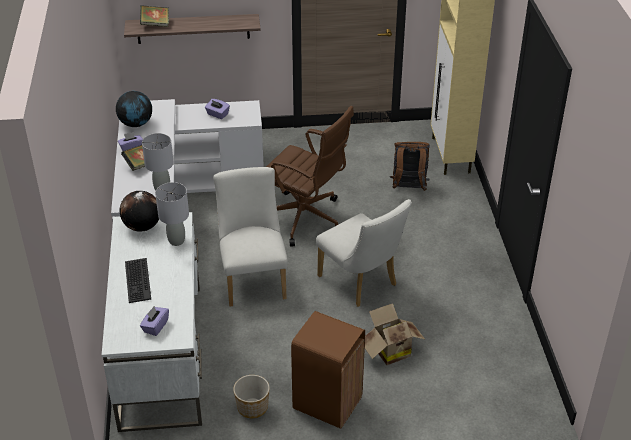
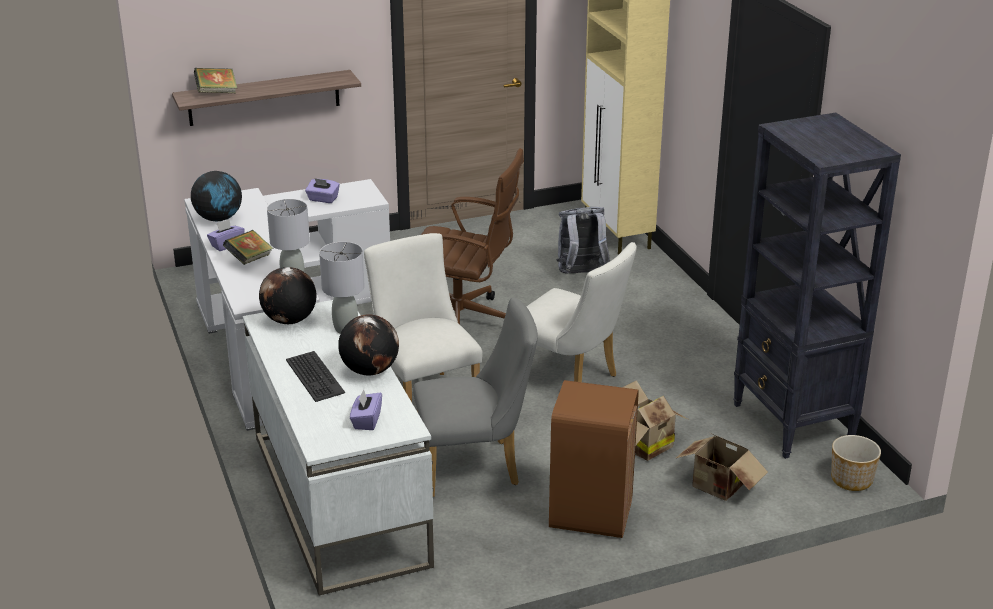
camera: 15 degrees left, 10 degrees down
(176, 282) = (369, 370): none -> globe
(253, 407) = (493, 536): planter -> planter (852, 480)
(264, 346) = (476, 467): none -> grey chair
(408, 188) = (581, 274): brown backpack -> grey backpack
(428, 399) = (717, 488): none -> cardboard box
(509, 352) = (793, 423): none -> black bookcase

